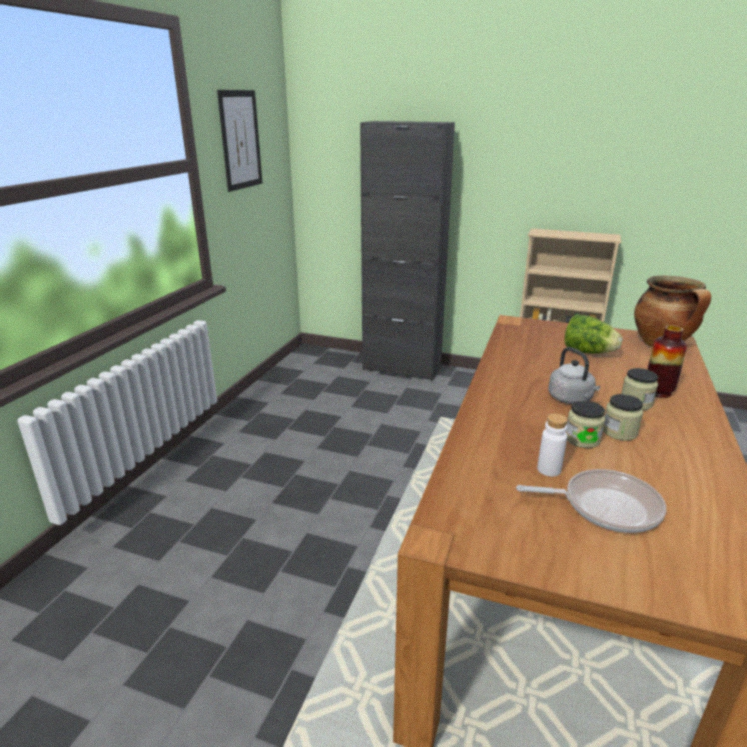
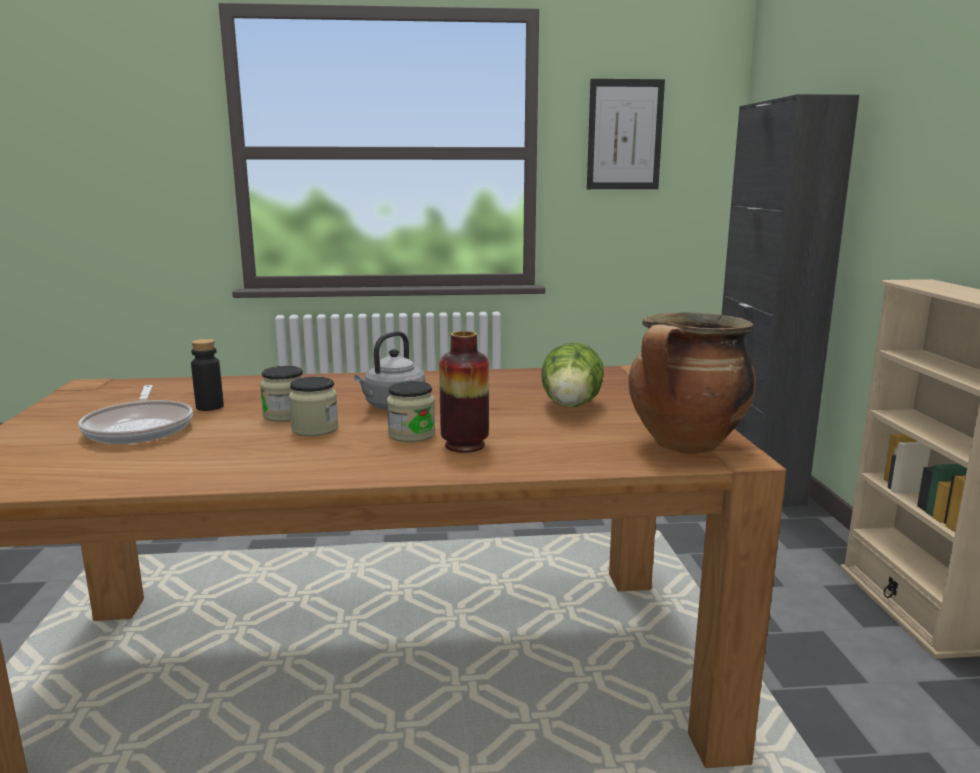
camera: 65 degrees right, 10 degrees down
(549, 469) = (210, 407): white bottle -> black bottle

